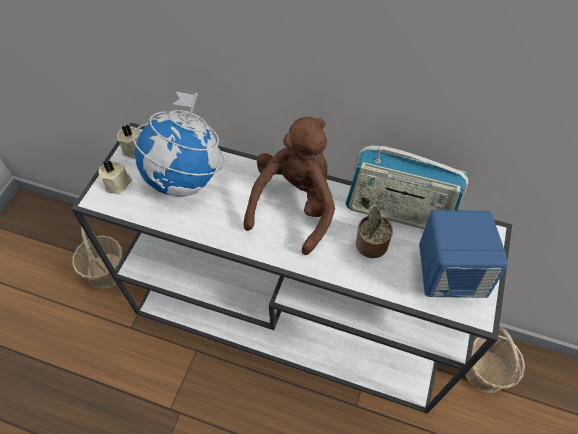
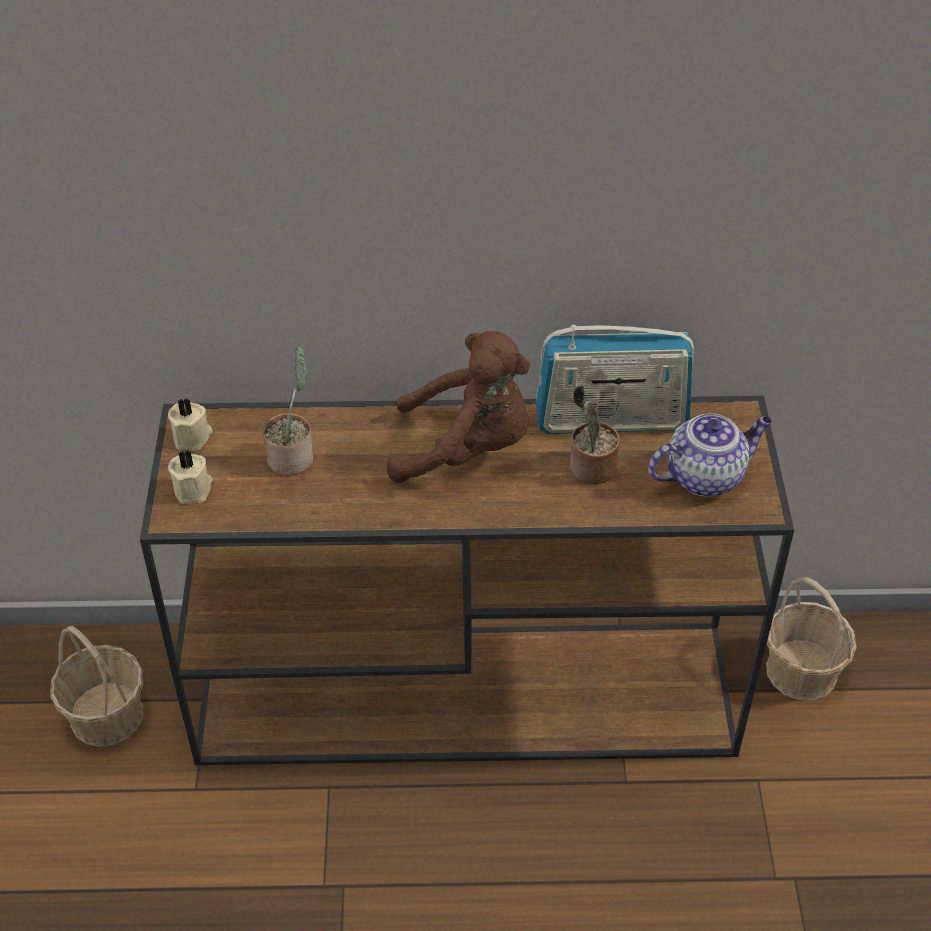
camera: 20 degrees left, 10 degrees down
(186, 179) = (293, 456): globe -> potted plant
(292, 320) = (471, 692): white console table -> brown console table
(294, 205) = (467, 449): brown plush toy -> brown plush toy turned 90 degrees clockwise
(447, 275) = (705, 476): blue speaker -> teapot

